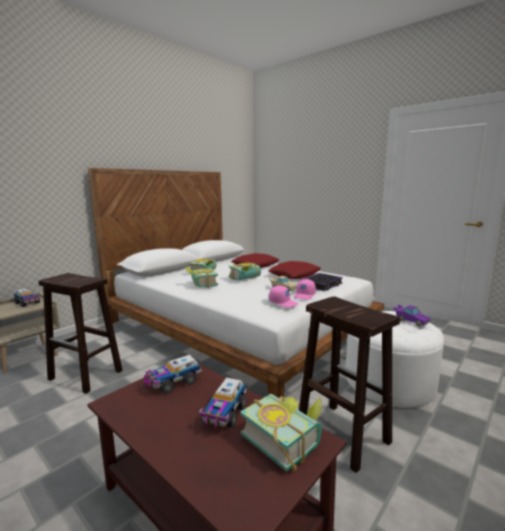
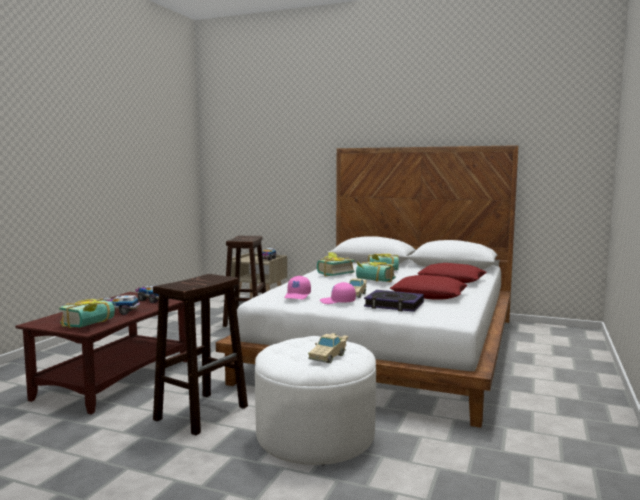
camera: 70 degrees right, 5 degrees down
(410, 321) = (329, 356): purple toy car -> beige toy car

